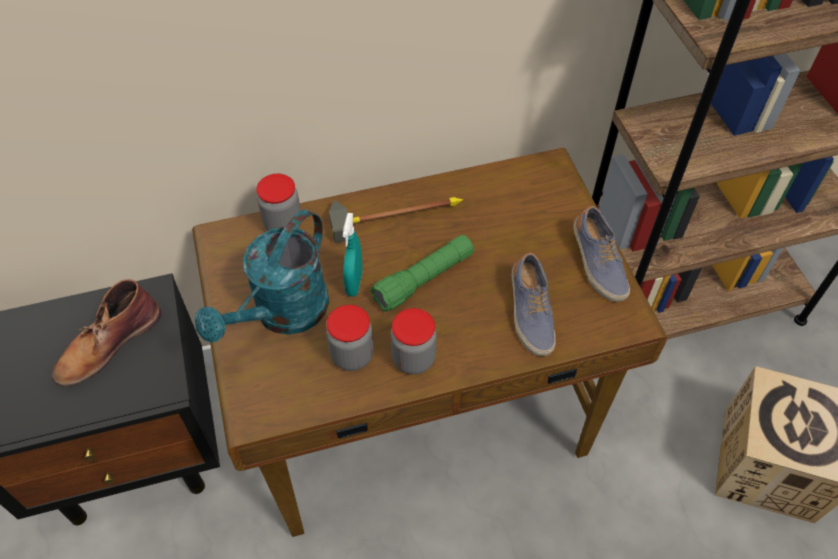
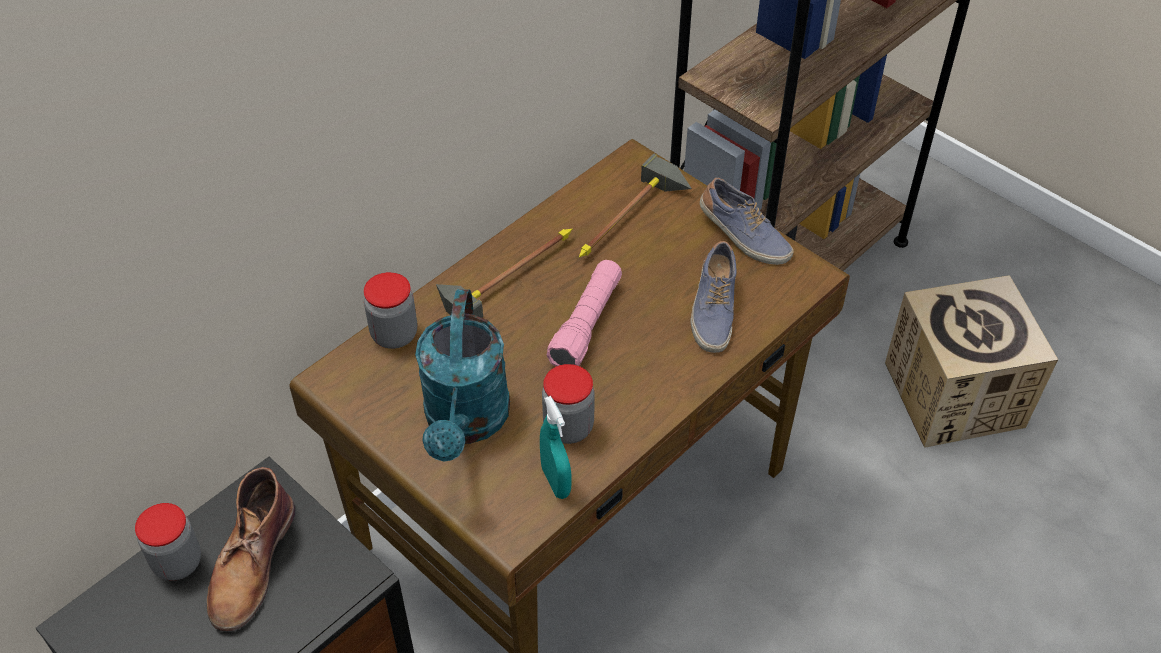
camera: 30 degrees left, 5 degrees down
(354, 283) = (517, 358): turquoise spray bottle -> turquoise spray bottle (555, 481)
(413, 359) = (632, 402): jar -> jar (177, 562)
(424, 280) = (586, 324): green flashlight -> pink flashlight
(515, 214) = (631, 223): none -> hammer
(529, 313) = (712, 310): shoe -> shoe turned 45 degrees clockwise

